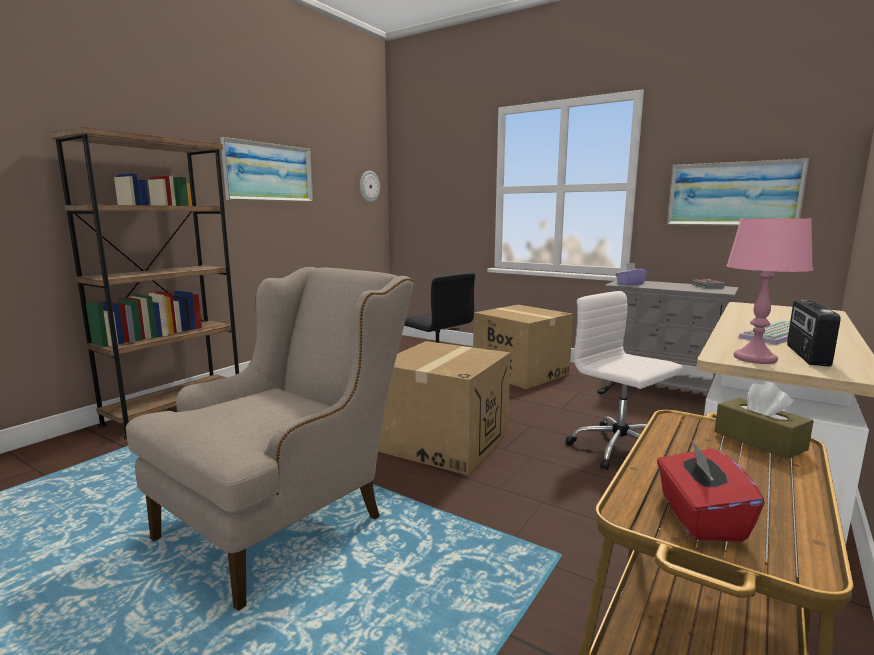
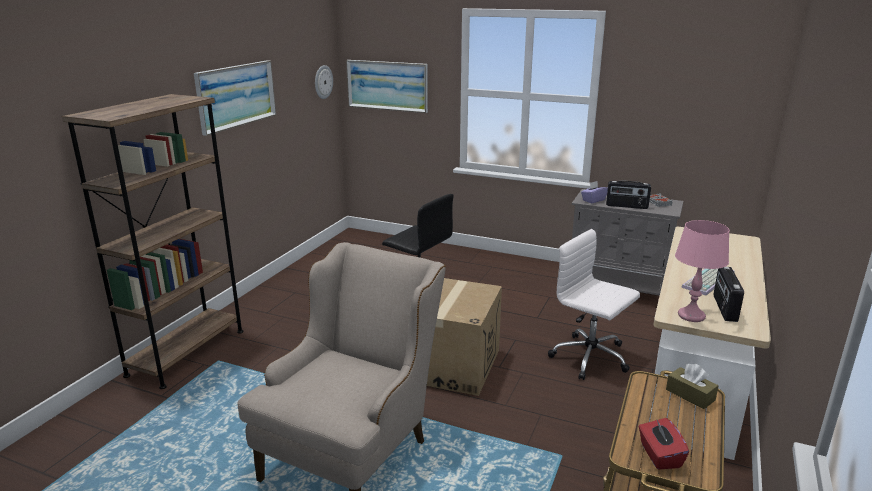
camera: 10 degrees left, 10 degrees up
(520, 373) = (492, 276): cardboard box -> none
(669, 287) = (626, 206): none -> radio
(733, 194) = (681, 116): picture -> picture (387, 85)

